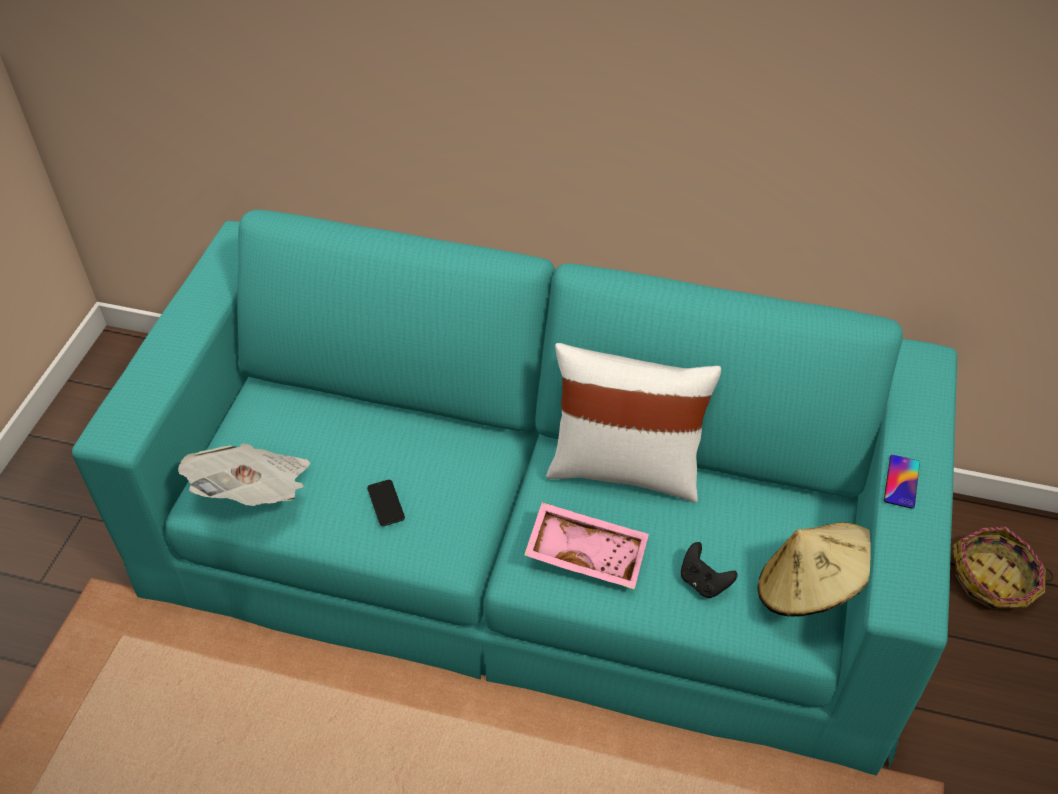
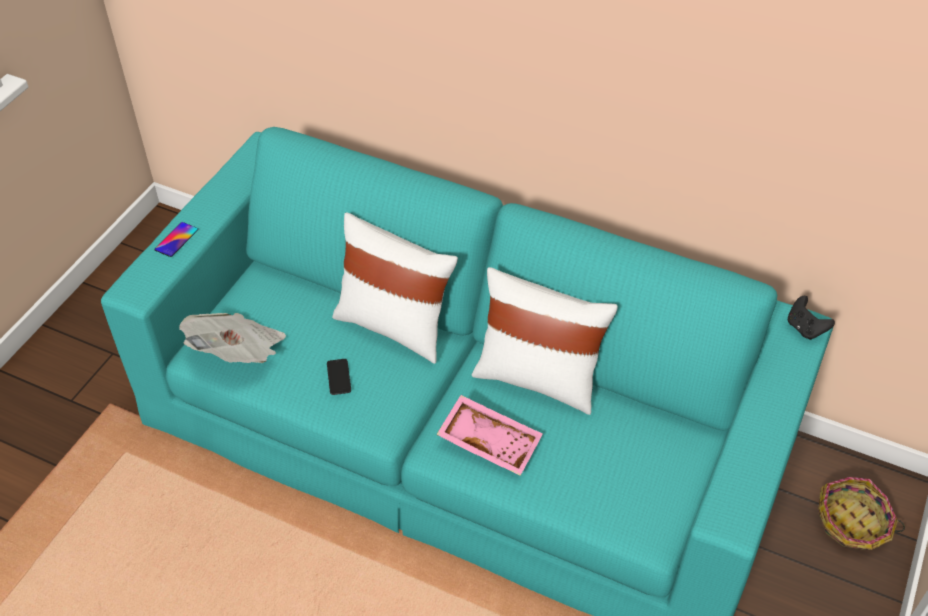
camera: 10 degrees right, 0 degrees up
(440, 431) = (395, 326): none -> white pillow
(703, 582) = (579, 479): black game controller -> black game controller (805, 328)
(811, 592) = (667, 501): beige hat -> none
(901, 482) = (752, 421): phone -> phone (176, 240)

